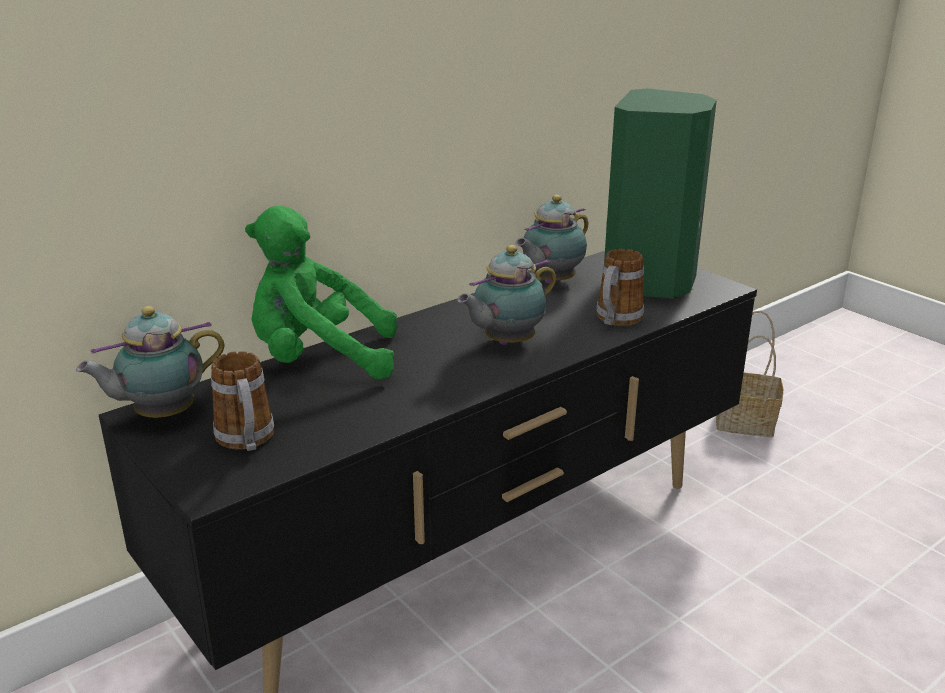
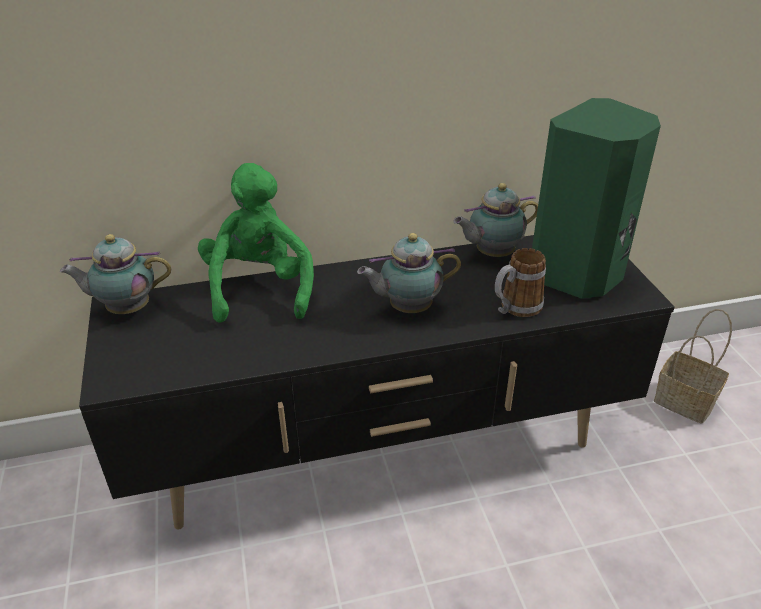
camera: 25 degrees right, 10 degrees up
(247, 441) = (160, 349): mug -> none
(319, 360) = (259, 288): green plush toy -> green plush toy turned 60 degrees clockwise

